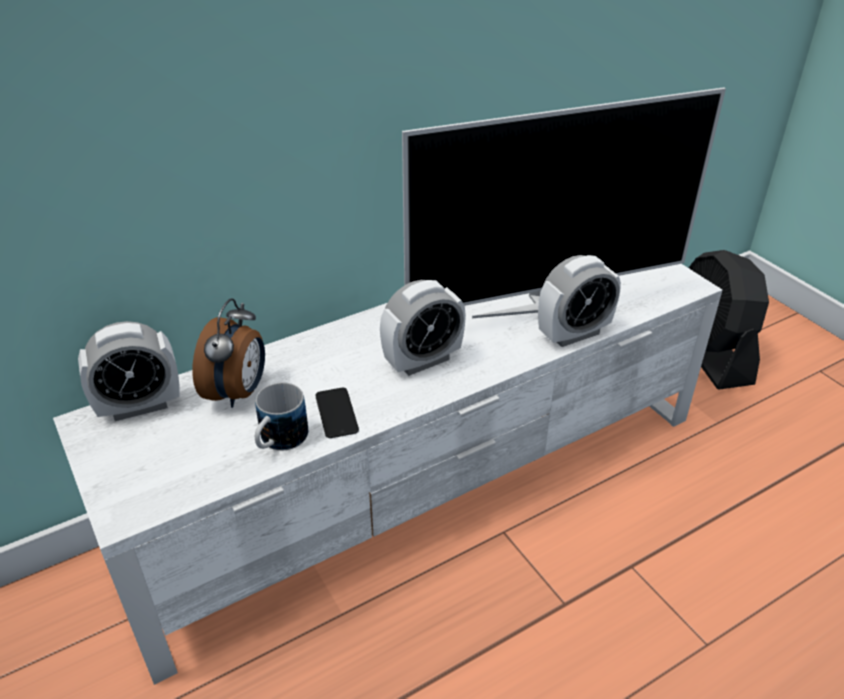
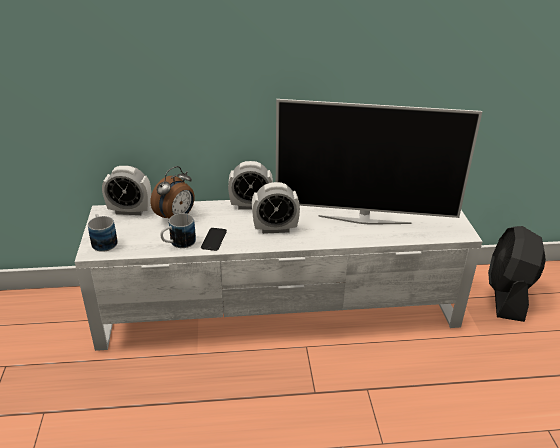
camera: 25 degrees right, 5 degrees down
(131, 485) = (103, 241): none -> mug
(573, 334) = (368, 239): alarm clock -> alarm clock (251, 206)

